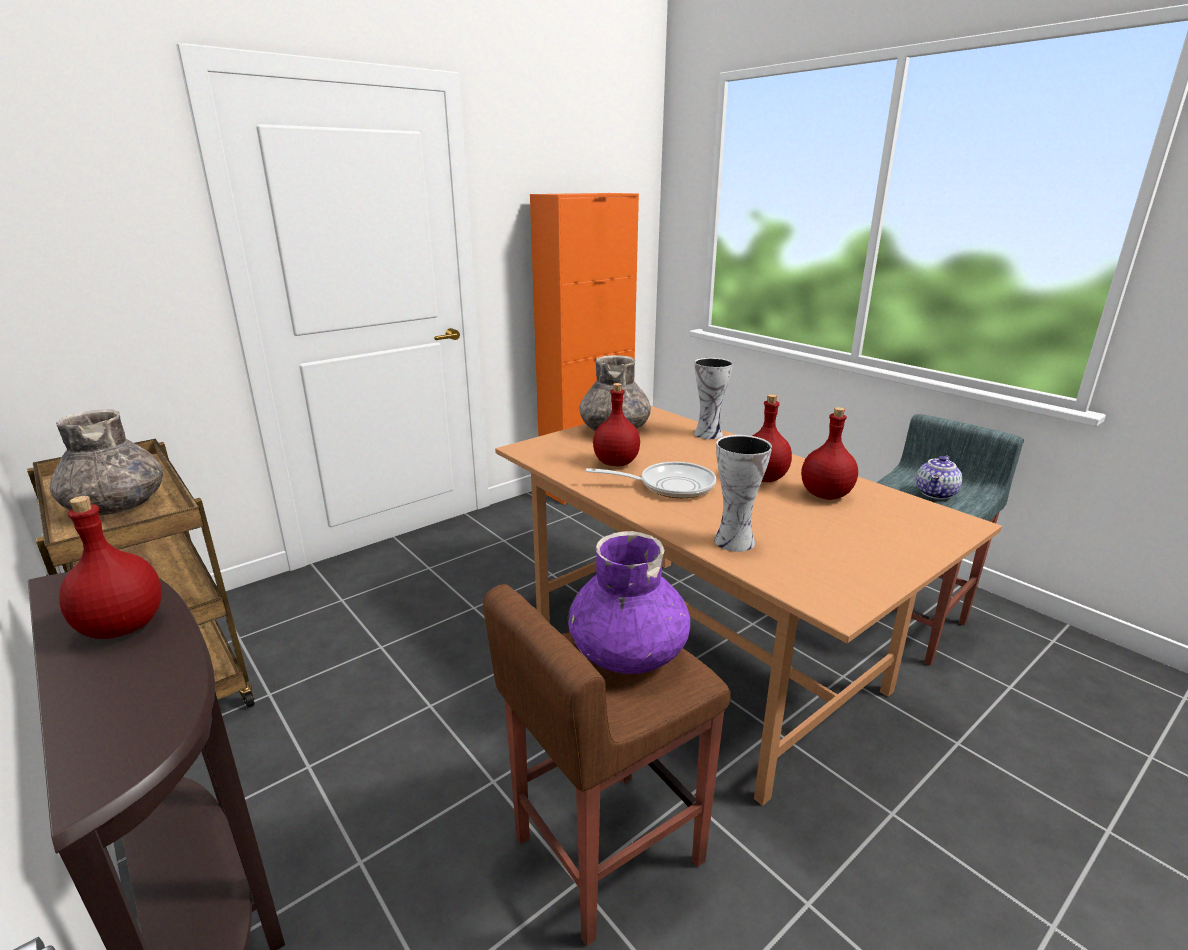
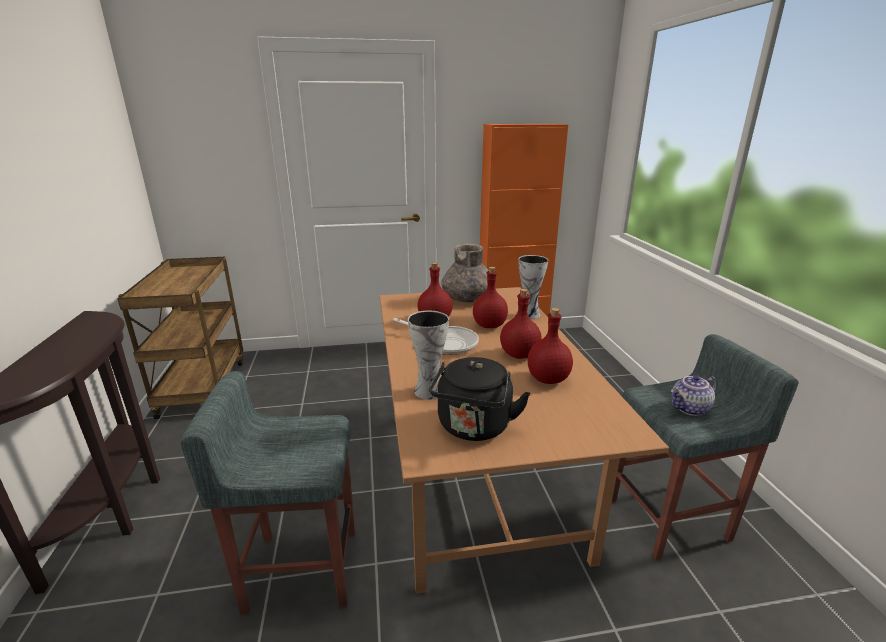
camera: 30 degrees right, 0 degrees up
(117, 506) = (175, 287): grey vase -> none
(122, 627) = (77, 341): red bottle -> red bottle (489, 326)
(606, 851) = (300, 569): brown stool -> grey stool
(628, 651) = (304, 439): purple vase -> none
(835, 563) = (474, 428): none -> black kettle

